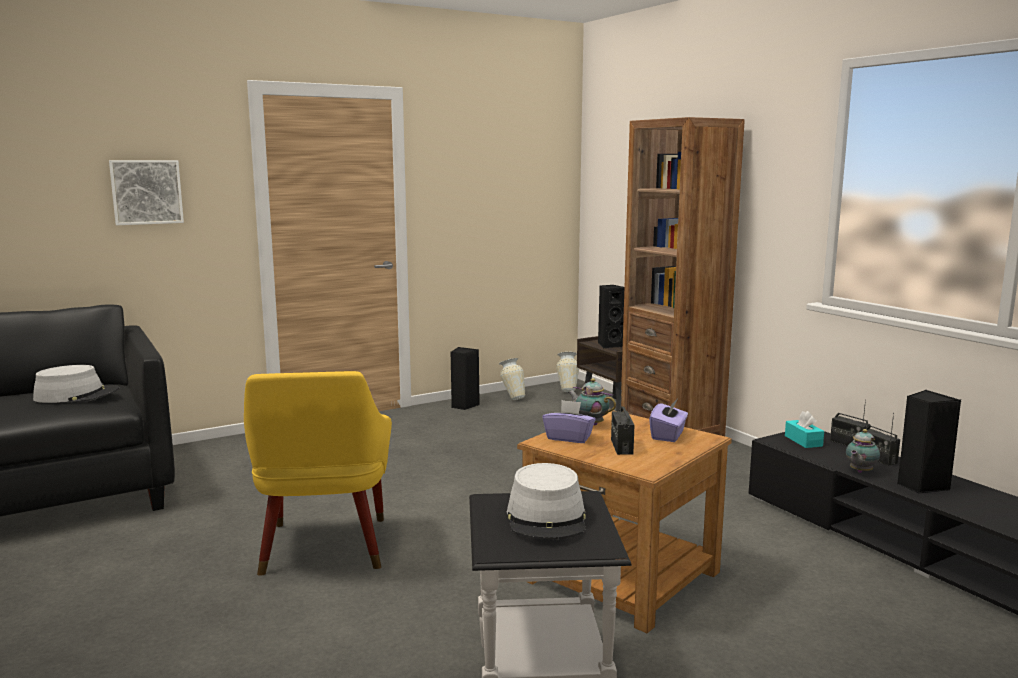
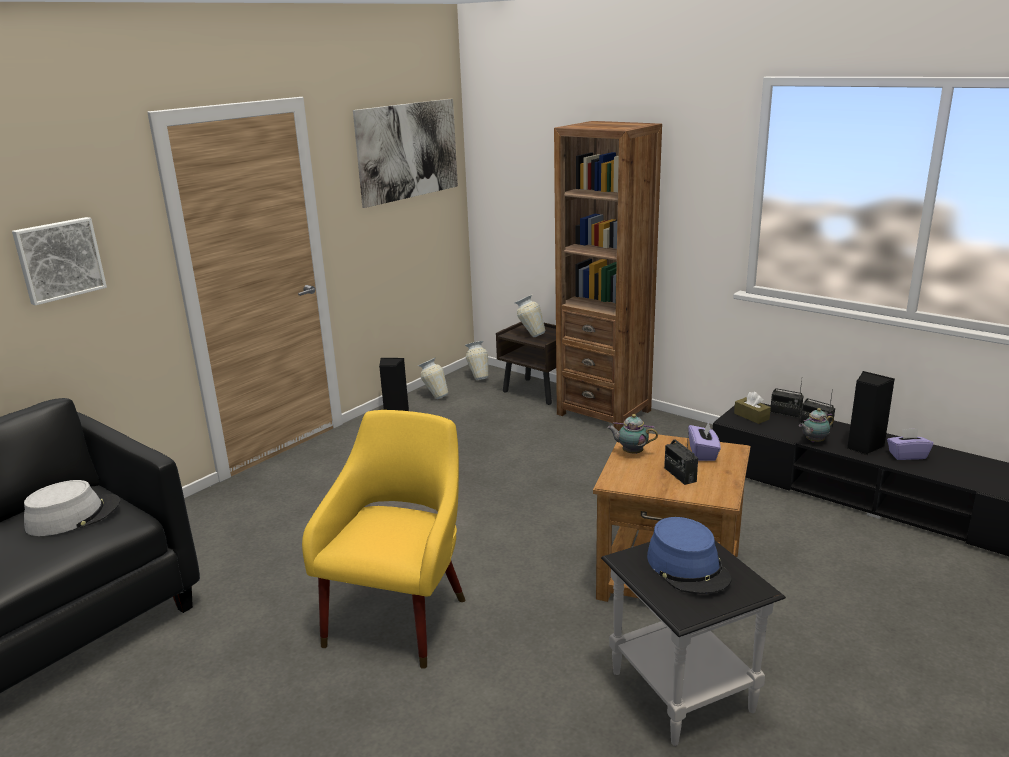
camera: 20 degrees left, 10 degrees up
(323, 551) = (400, 615): yellow armchair -> yellow armchair turned 135 degrees counterclockwise
(513, 153) = (408, 151): none -> picture
(547, 518) = (688, 567): grey hat -> blue hat
(569, 438) = (629, 473): purple tissue box -> purple tissue box (907, 455)
(610, 345) = (529, 335): black speaker -> vase
(803, 441) = (751, 416): turquoise tissue box -> brown tissue box
(859, 472) = (813, 441): teapot -> teapot turned 45 degrees clockwise

